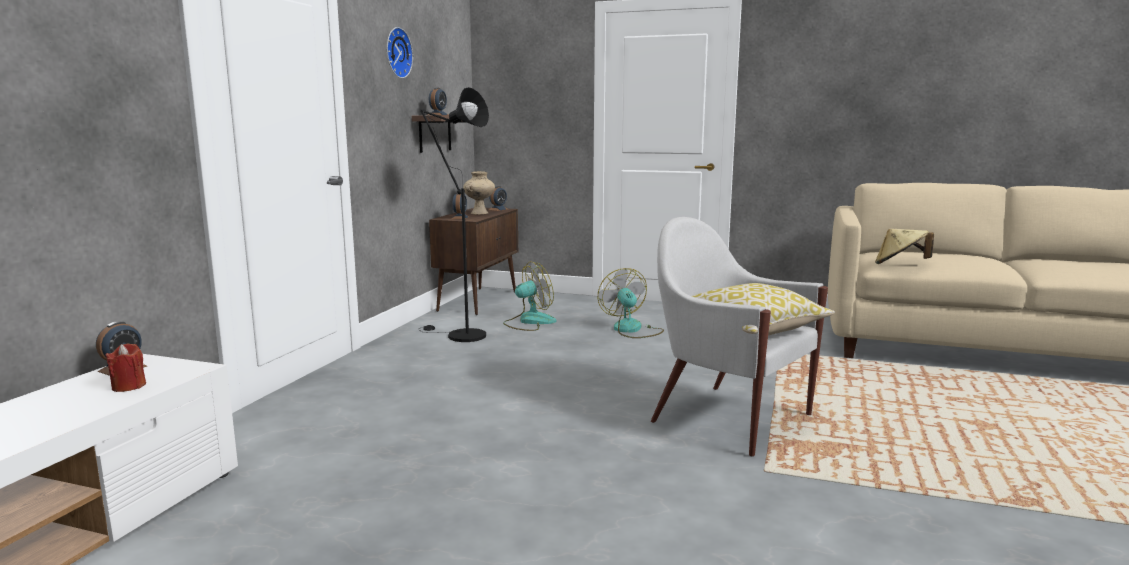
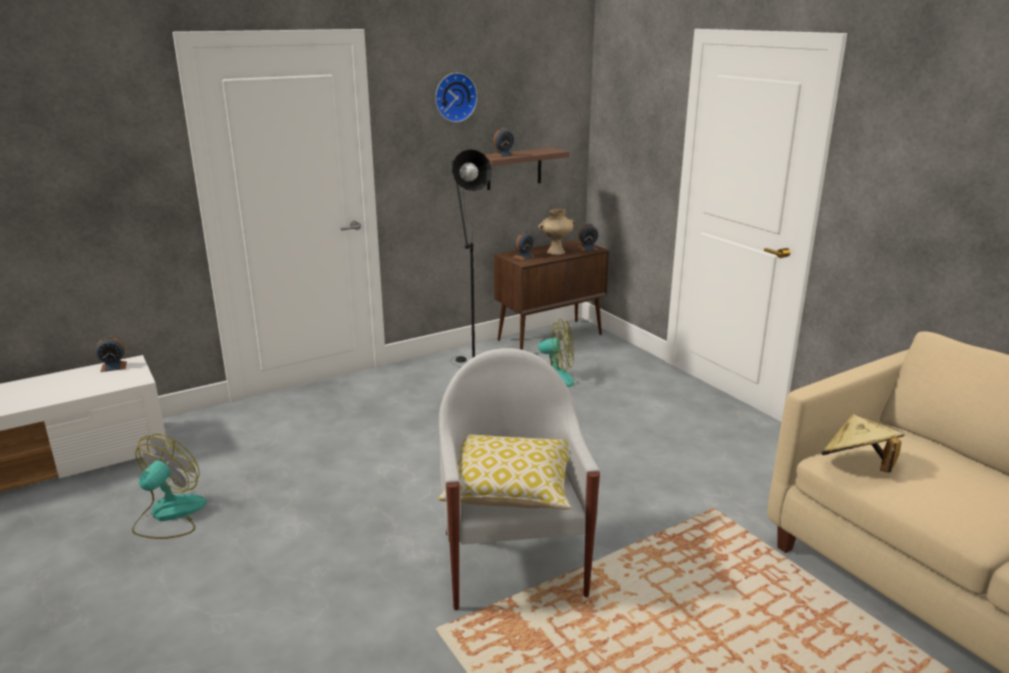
camera: 40 degrees right, 10 degrees up
(129, 386) = (92, 384): red candle -> none
(631, 330) = (621, 421): fan -> fan (169, 515)

